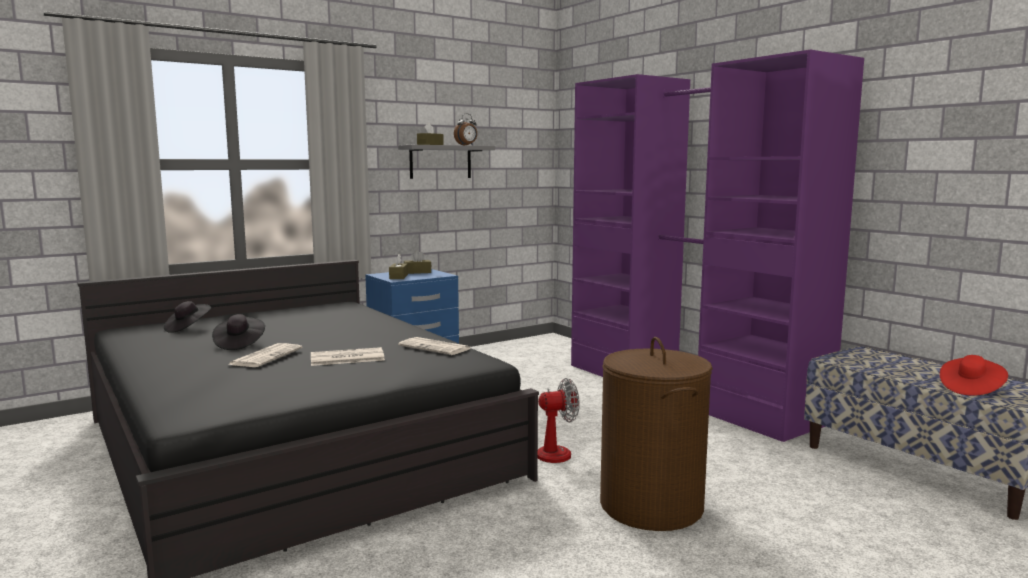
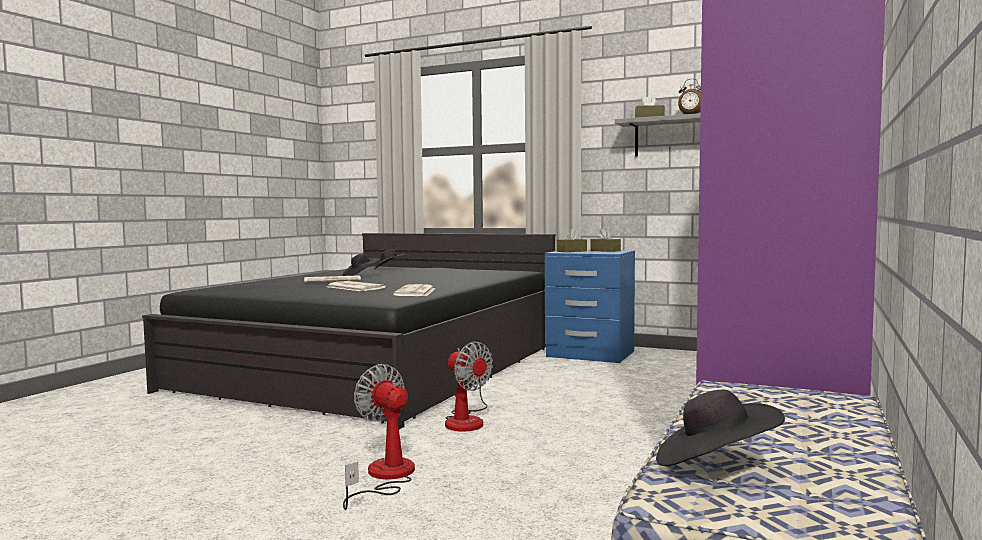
camera: 60 degrees right, 5 degrees down
(652, 506) = (385, 477): brown laundry basket -> fan
(970, 389) = (714, 464): red hat -> black hat

